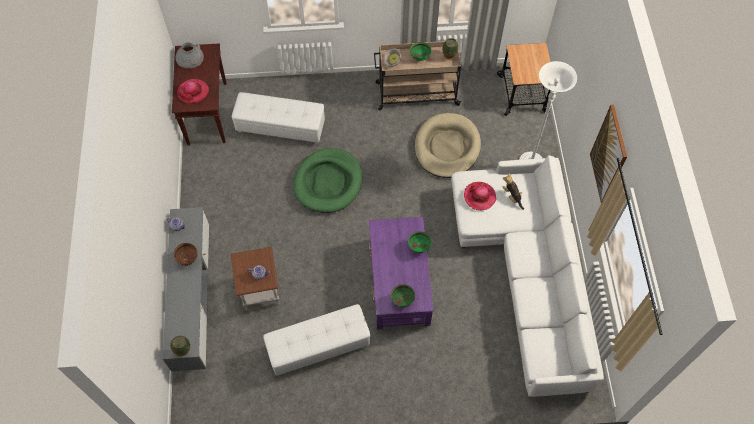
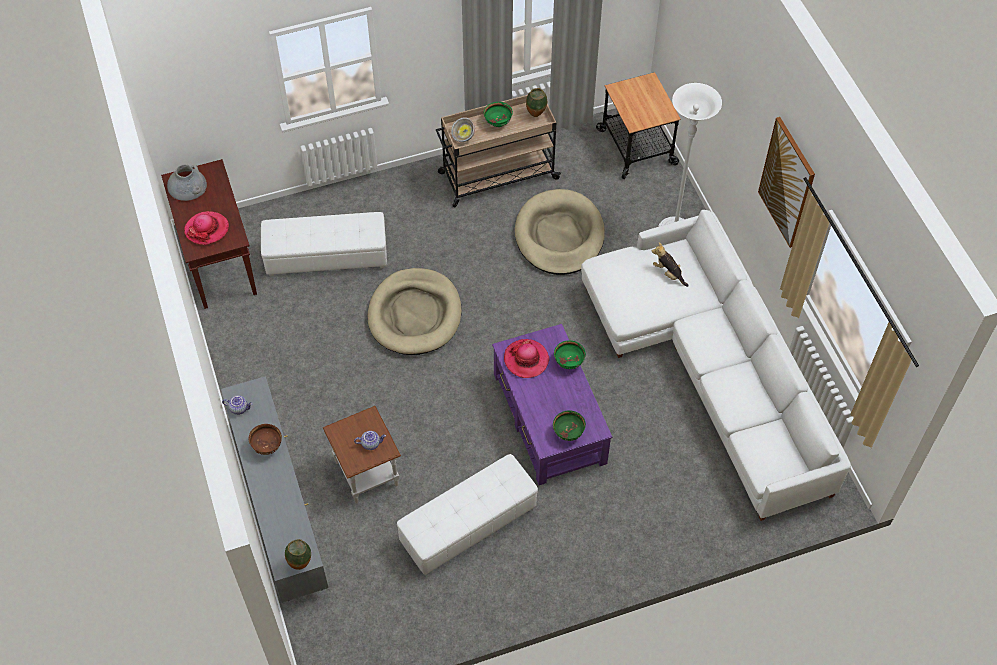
camera: 15 degrees left, 5 degrees down
(328, 182) = (415, 314): green dog bed -> beige dog bed
(479, 196) = (627, 283): hat -> hat (526, 359)

